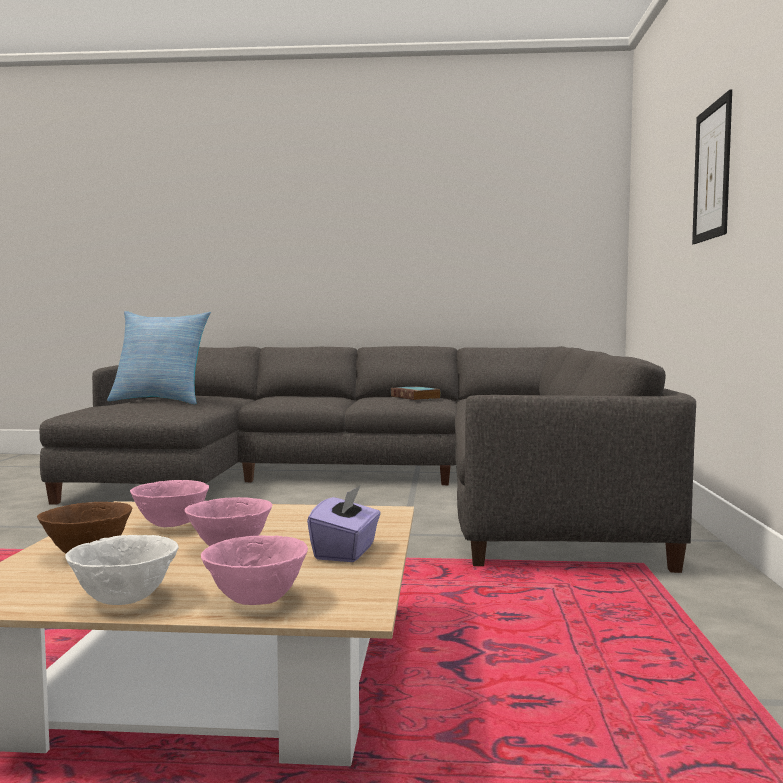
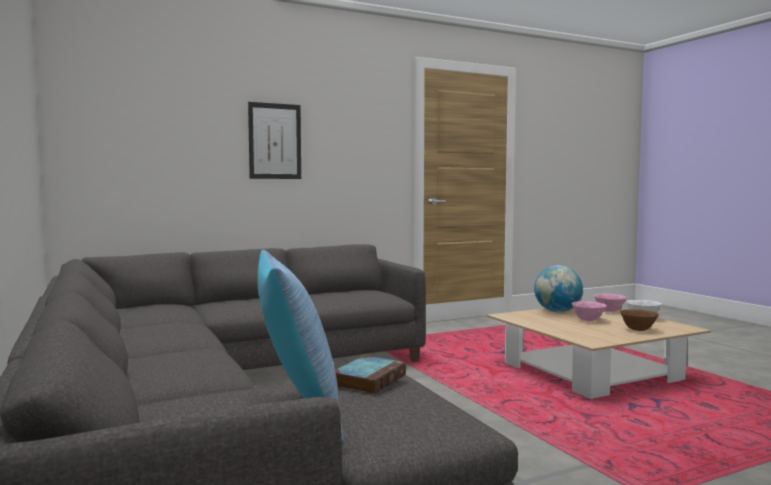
camera: 120 degrees left, 0 degrees up
(171, 525) = (591, 331): pink bowl -> none
(346, 552) = (557, 312): purple tissue box -> globe
(416, 397) = (165, 327): book -> book (369, 380)

